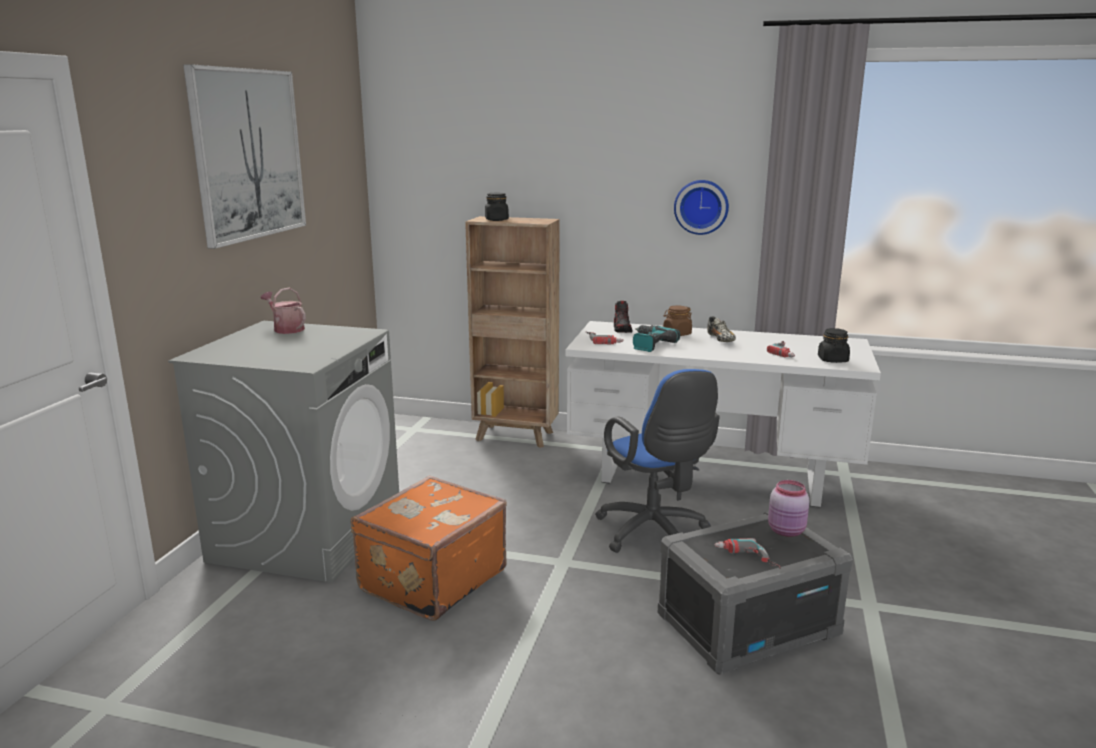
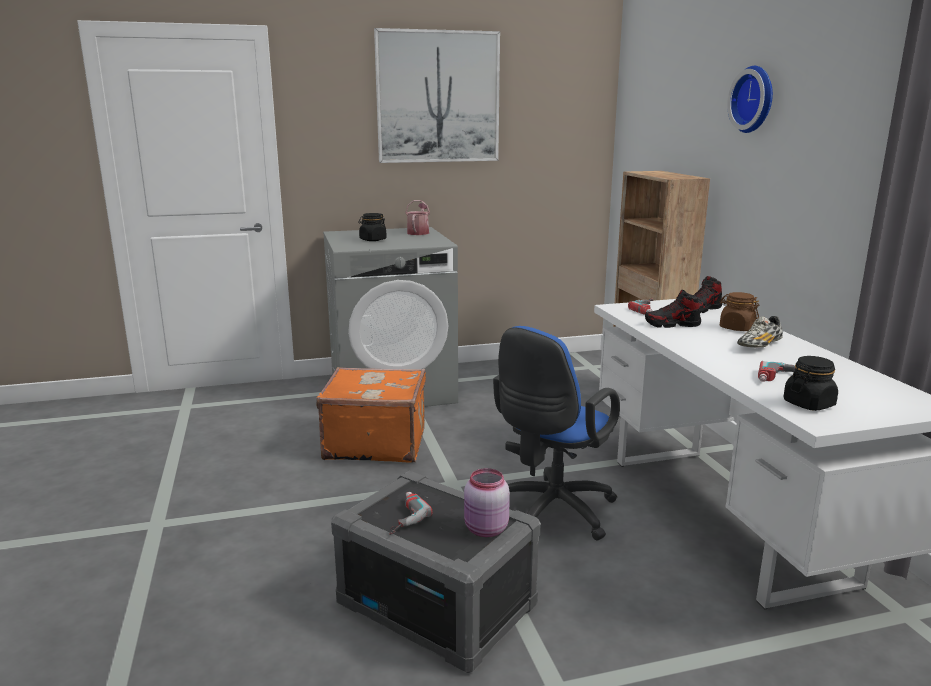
camera: 60 degrees right, 0 degrees up
(496, 220) = (651, 173): black jar -> black jar (372, 240)
(649, 344) = (672, 324): power drill -> shoe
(701, 207) = (835, 174): wall clock -> wall clock (755, 99)

